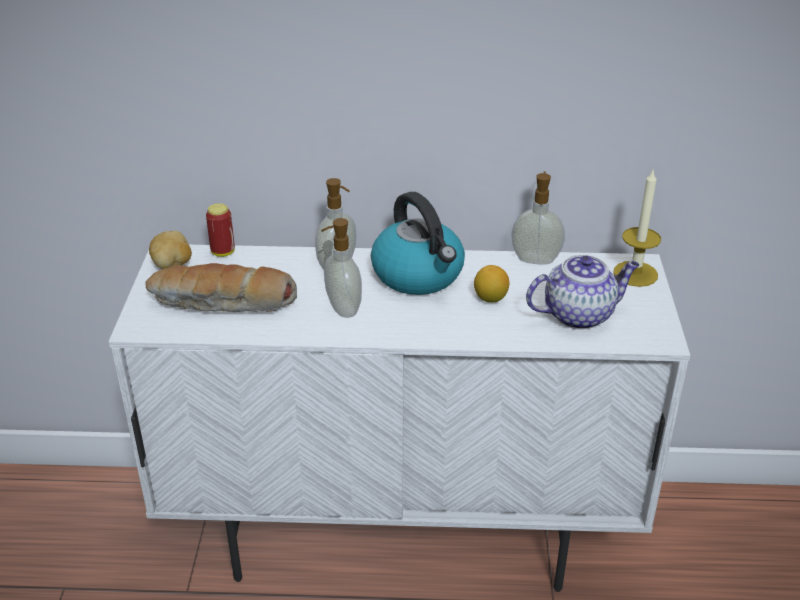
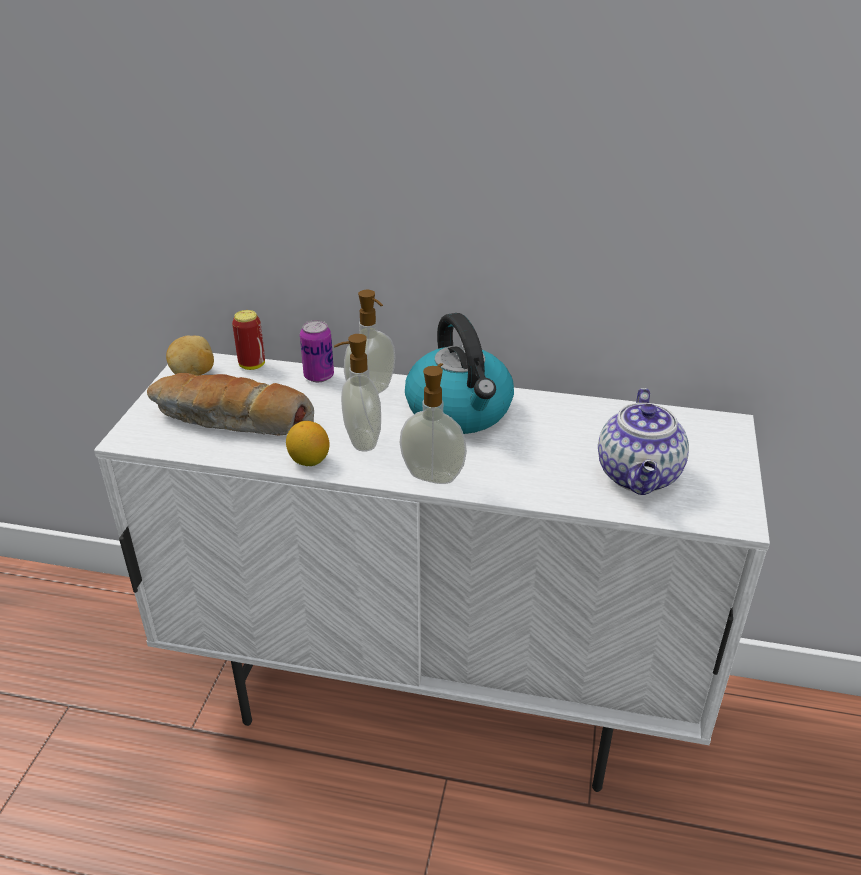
camera: 10 degrees right, 0 degrees up
(286, 256) = (319, 376): none -> can
(490, 298) = (536, 446): lemon -> lemon (309, 461)
(535, 259) = (601, 406): soap dispenser -> soap dispenser (433, 475)
(579, 314) = (639, 477): teapot -> teapot turned 105 degrees clockwise
(635, 274) = (719, 435): candle -> none

